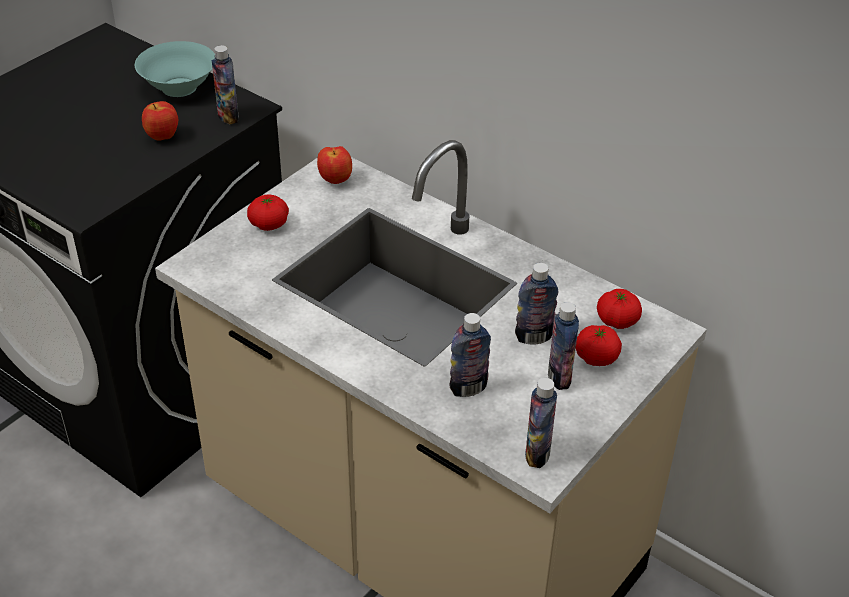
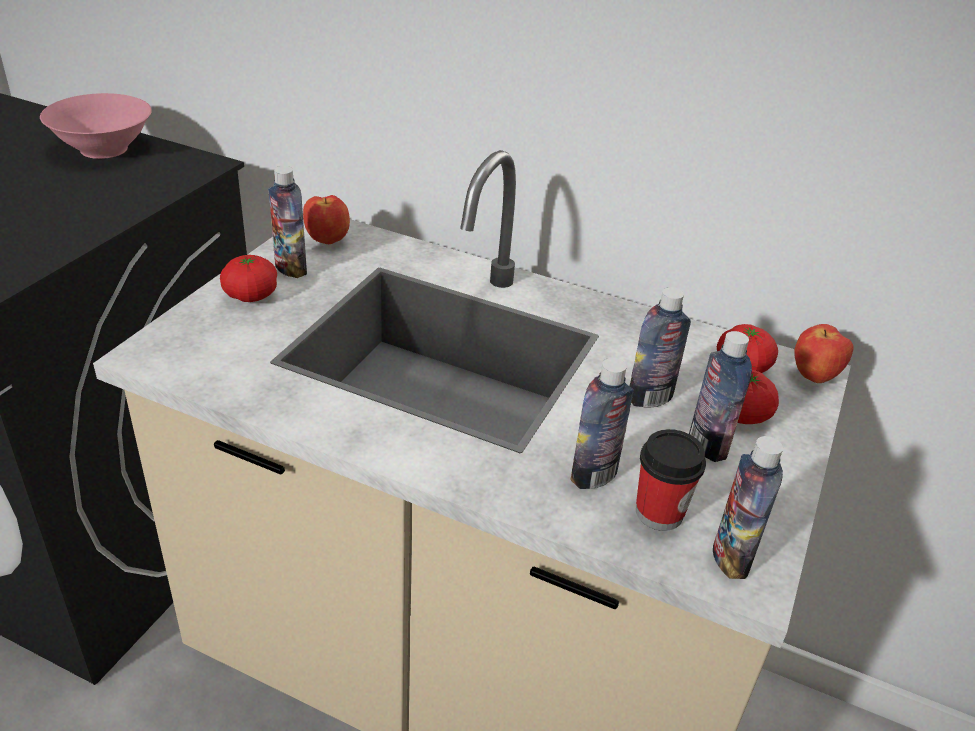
camera: 15 degrees left, 5 degrees down
(162, 137) = (87, 200): apple -> apple (814, 377)
(179, 87) = (104, 148): turquoise bowl -> pink bowl
(228, 116) = (175, 175): bottle -> bottle (291, 268)
(502, 419) = (659, 513): none -> cup

